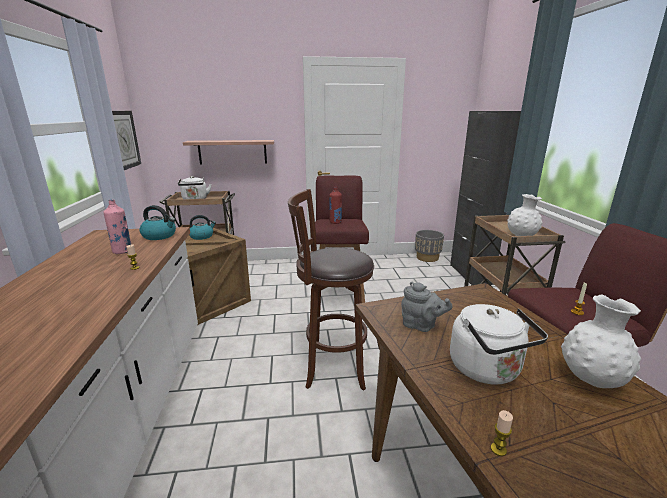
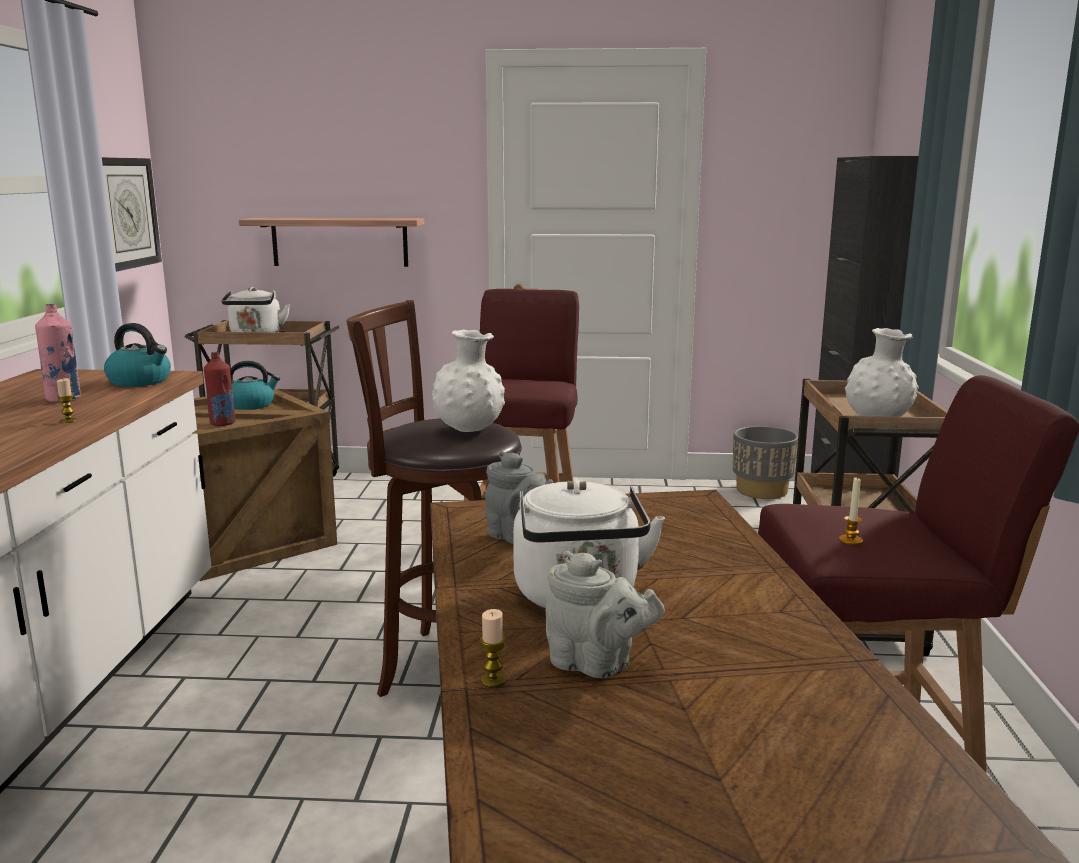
camera: 10 degrees right, 5 degrees down
(335, 222) = (506, 383): red bottle -> red bottle (222, 423)
(542, 425) = (596, 664): none -> grey teapot
(591, 379) = (756, 624): white vase -> white vase (469, 430)

